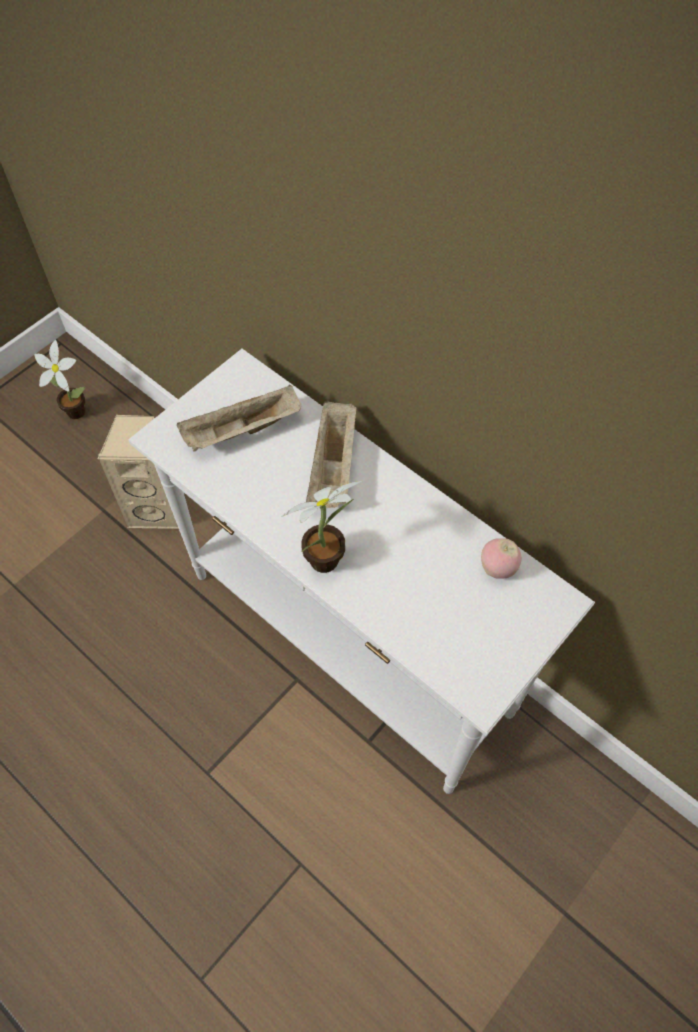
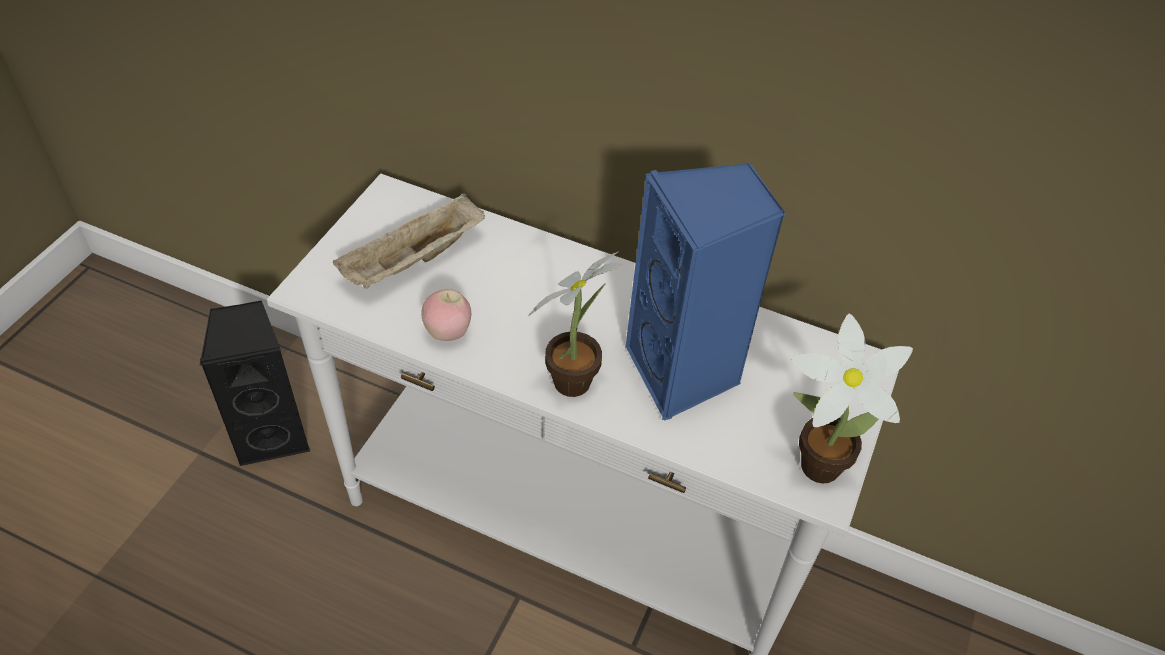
camera: 20 degrees left, 10 degrees down
(74, 410) = (127, 341): potted plant -> potted plant (813, 463)
(157, 509) = (273, 434): beige speaker -> black speaker
(333, 468) = (543, 279): beige tray -> none
(412, 573) = (684, 373): none -> blue speaker
(497, 568) = (781, 345): apple -> apple (448, 333)

